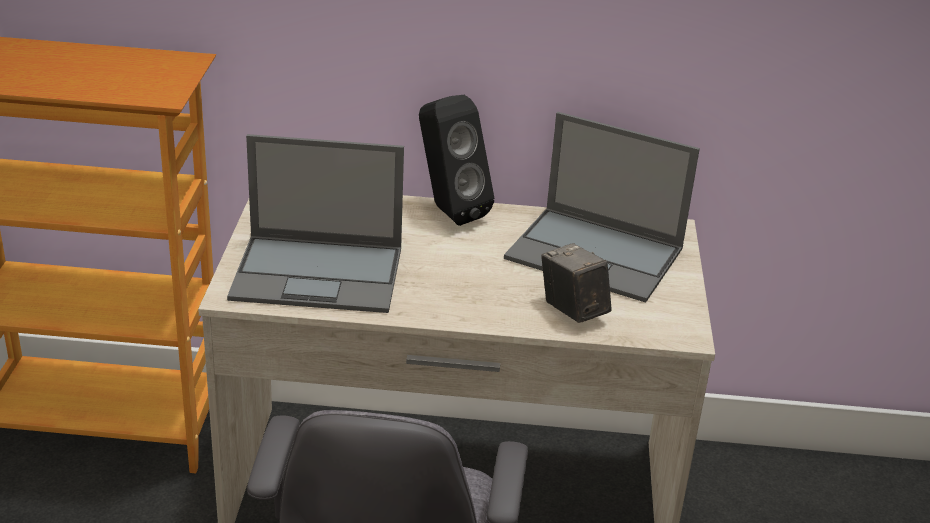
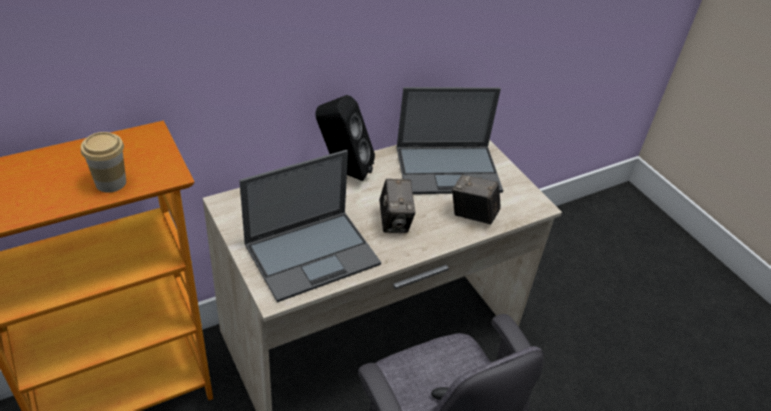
camera: 35 degrees left, 10 degrees up
(101, 85) = (111, 182): none -> cup
(456, 280) = (395, 222): none -> camera

